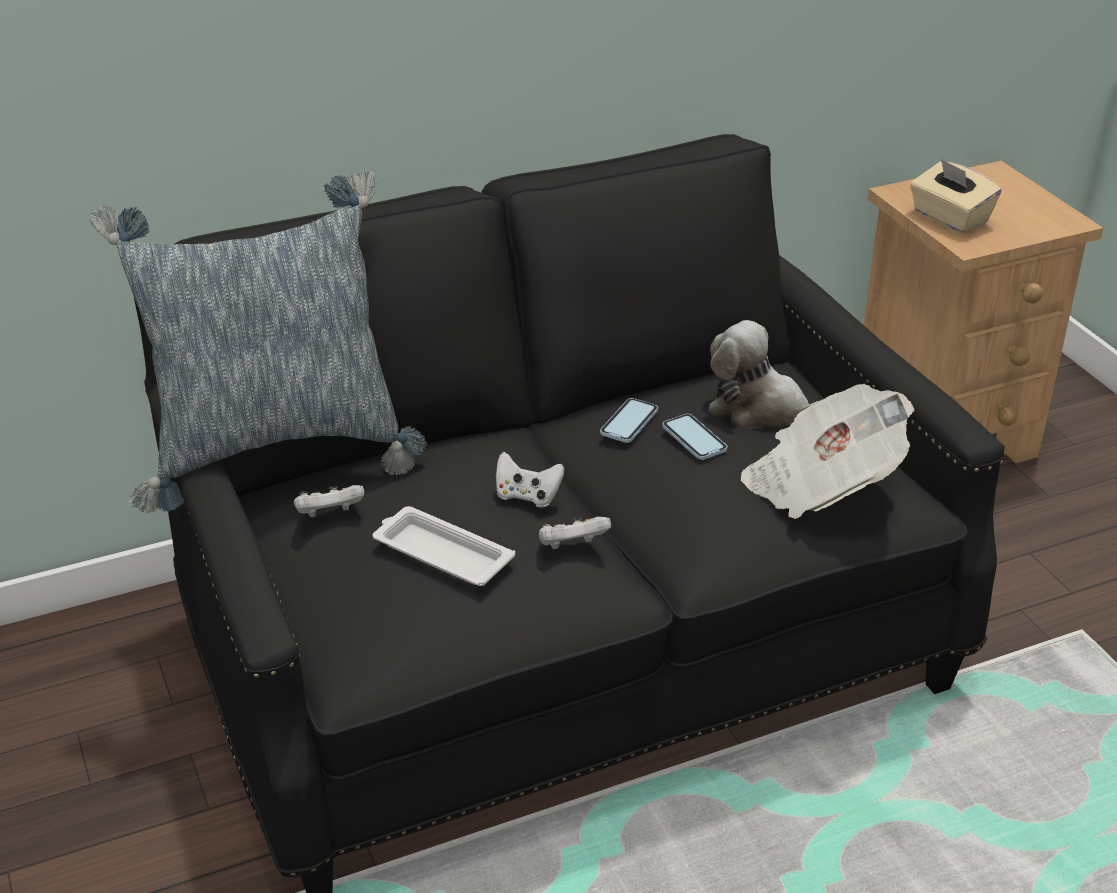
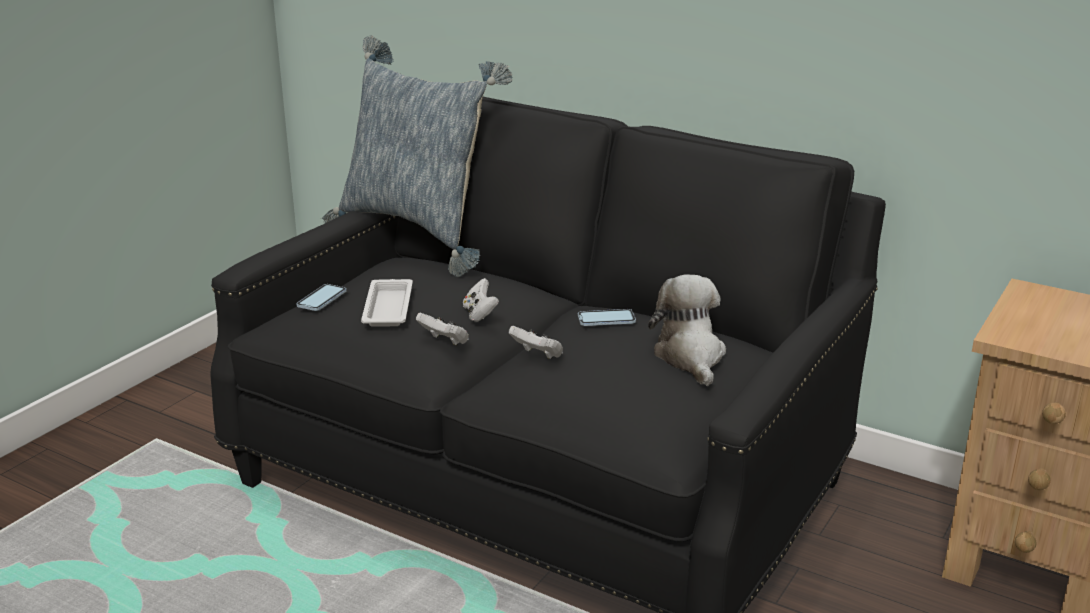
camera: 55 degrees right, 10 degrees down
(329, 514) = (392, 272): white game controller -> white game controller (538, 355)
(694, 439) = (613, 341): phone -> phone (322, 299)
(821, 484) = (625, 399): newspaper -> none
(949, 218) = (1031, 317): beige tissue box -> none

